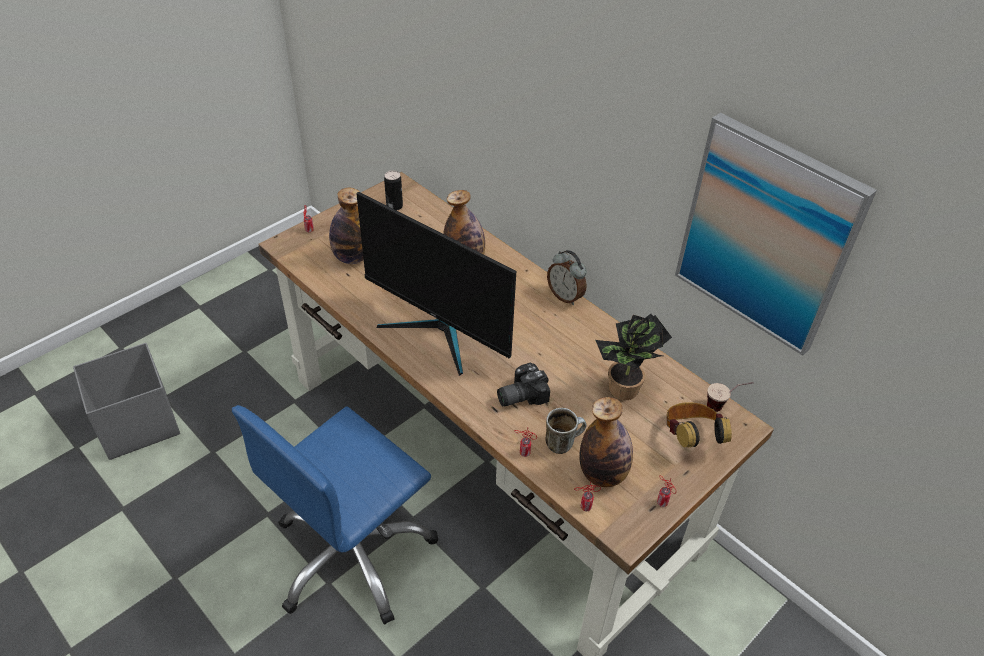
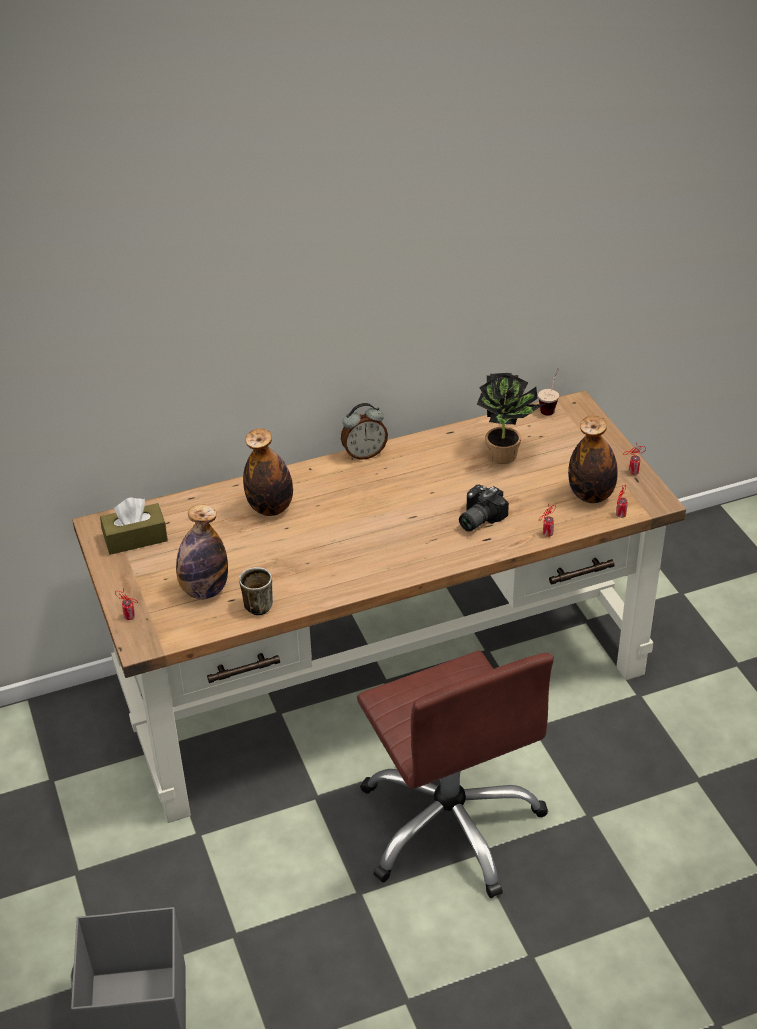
camera: 65 degrees left, 5 degrees down
(353, 554) = (450, 823): blue office chair -> brown office chair
(394, 206) = (135, 538): can -> brown tissue box
(439, 331) = (364, 550): monitor -> none
(520, 394) = (477, 518): camera -> camera turned 45 degrees clockwise
(563, 442) = (546, 508): mug -> mug (257, 603)
(691, 437) = (574, 435): headphones -> none
(766, 235) = (529, 244): picture -> none

